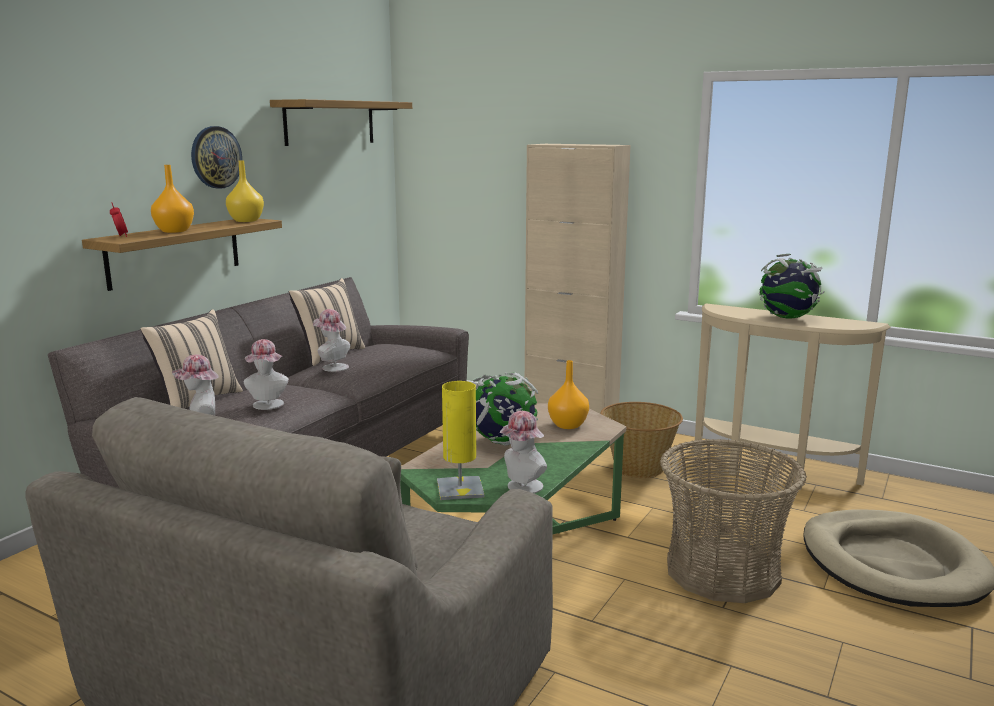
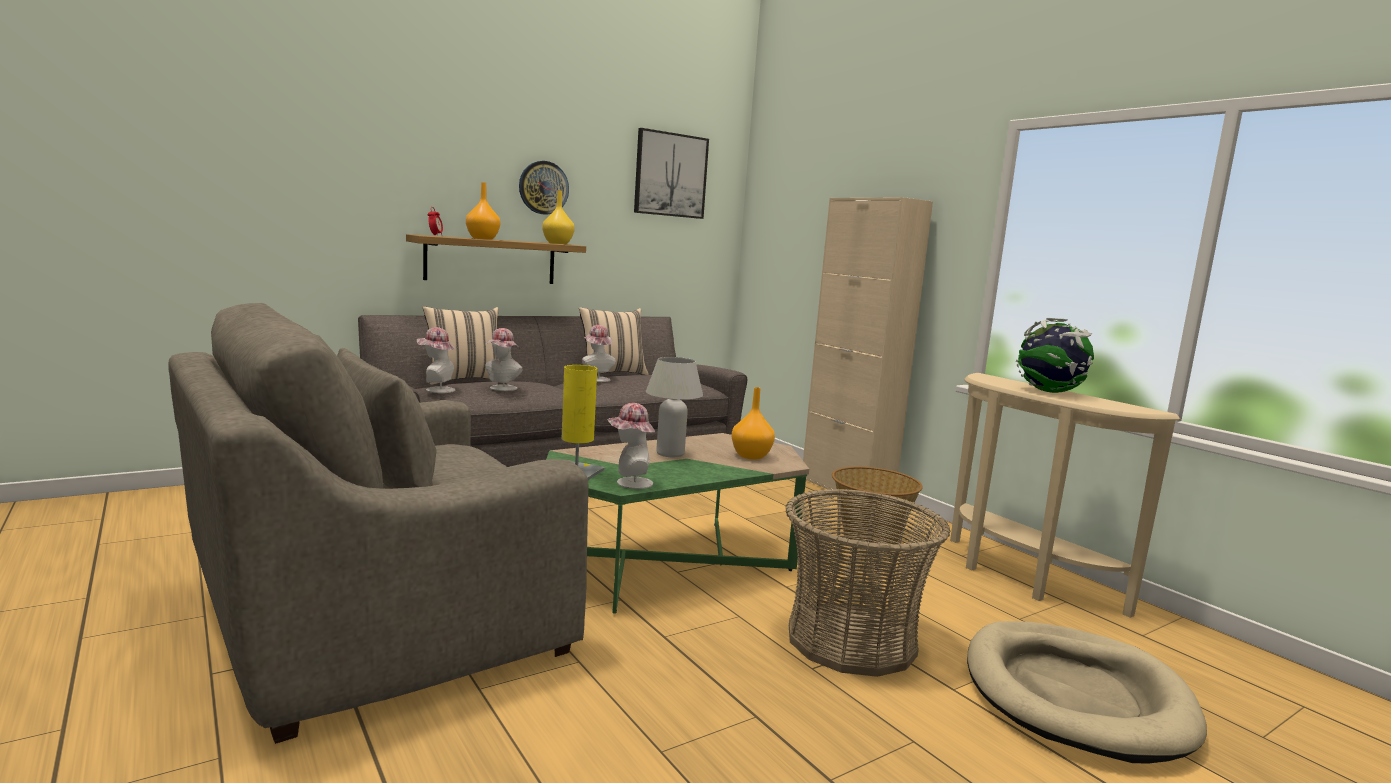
camera: 25 degrees right, 5 degrees down
(330, 122) = (670, 175): shelf -> picture
(503, 442) = (670, 454): globe -> white table lamp

